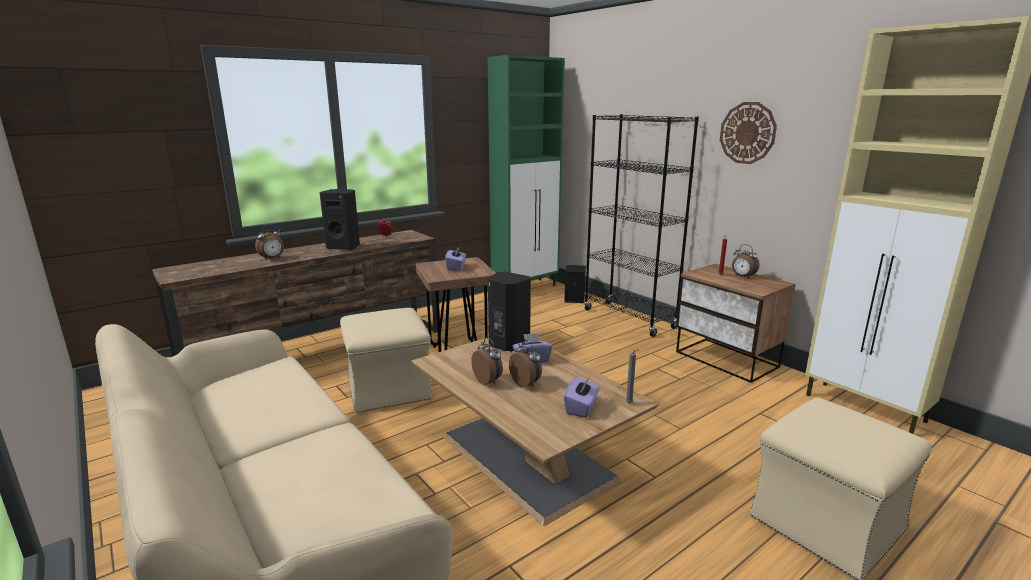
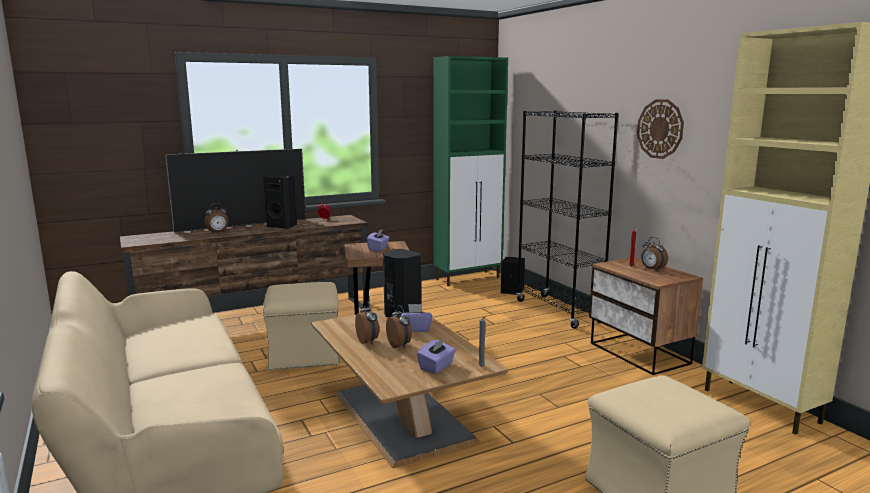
camera: 10 degrees right, 5 degrees down
(297, 248) = (242, 225): none -> television

